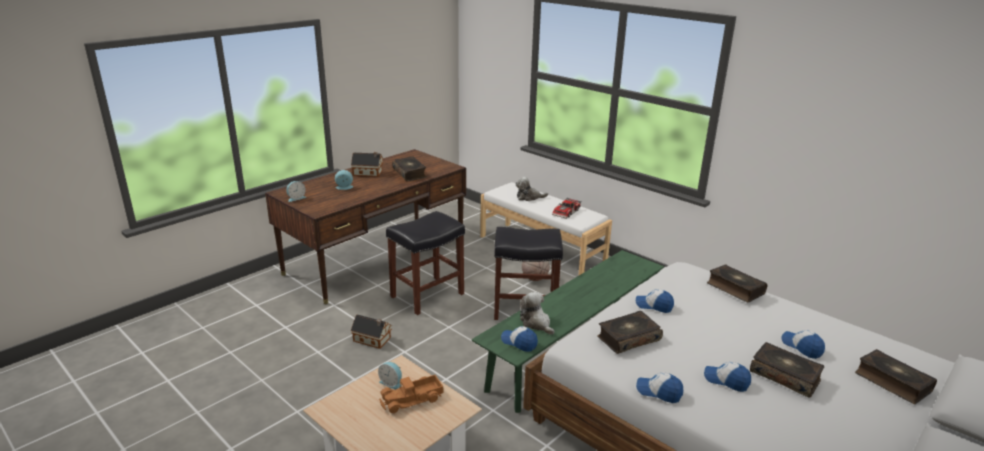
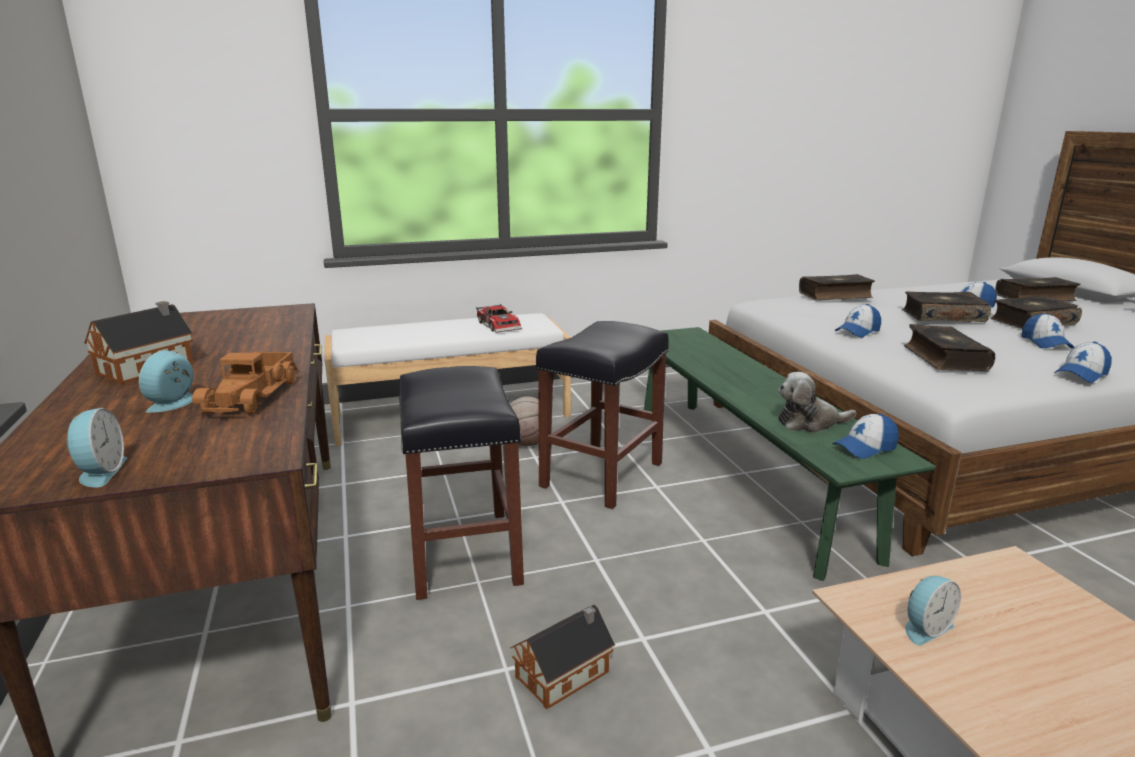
camera: 60 degrees left, 5 degrees down
(410, 173) = (245, 338): book -> book (942, 316)
(412, 400) = (991, 615): toy truck -> toy truck (254, 396)
(529, 197) = (412, 332): plush toy -> none
(726, 380) = (1045, 343): cap -> cap turned 60 degrees counterclockwise

